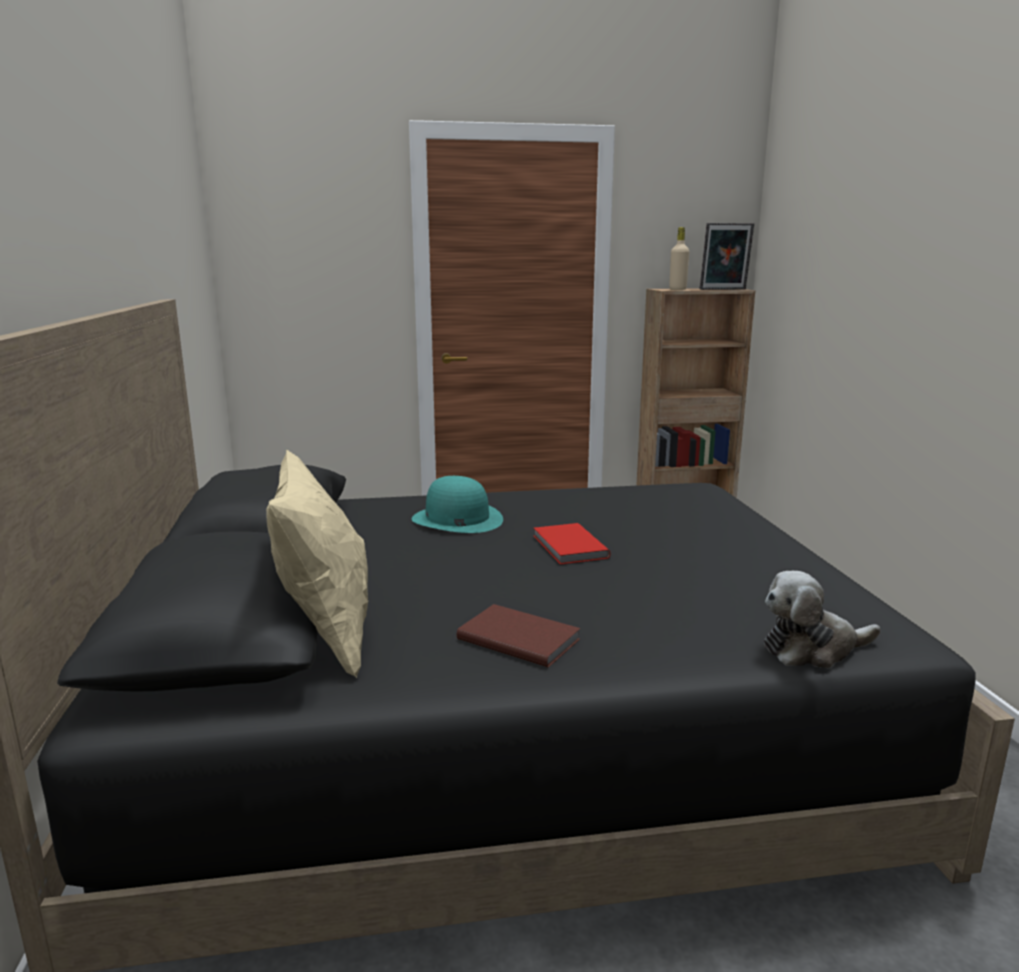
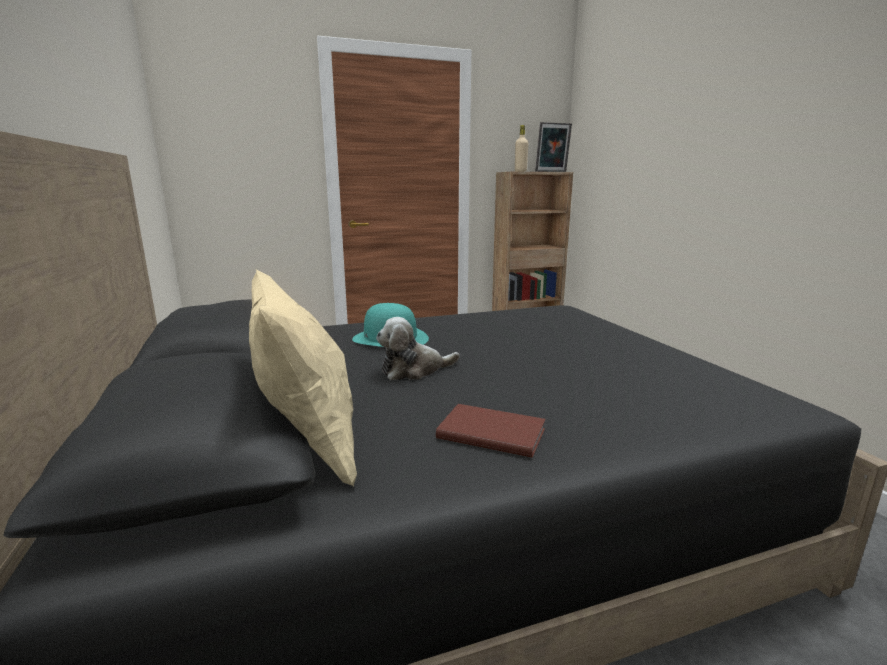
camera: 10 degrees left, 0 degrees up
(568, 547) = (491, 354): red book -> none
(812, 649) = (737, 420): plush toy -> plush toy (414, 370)

